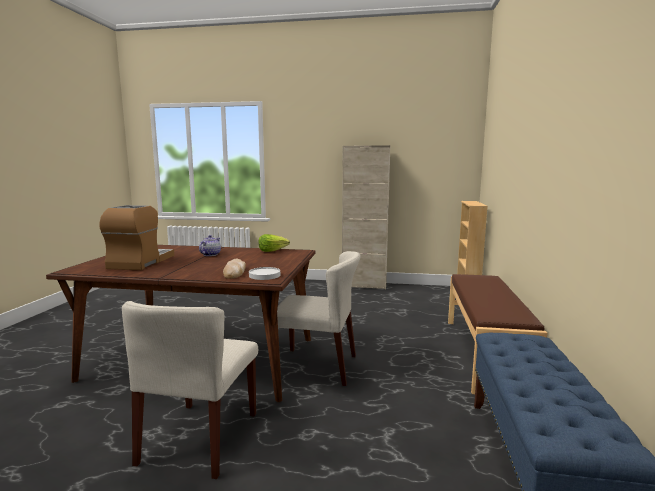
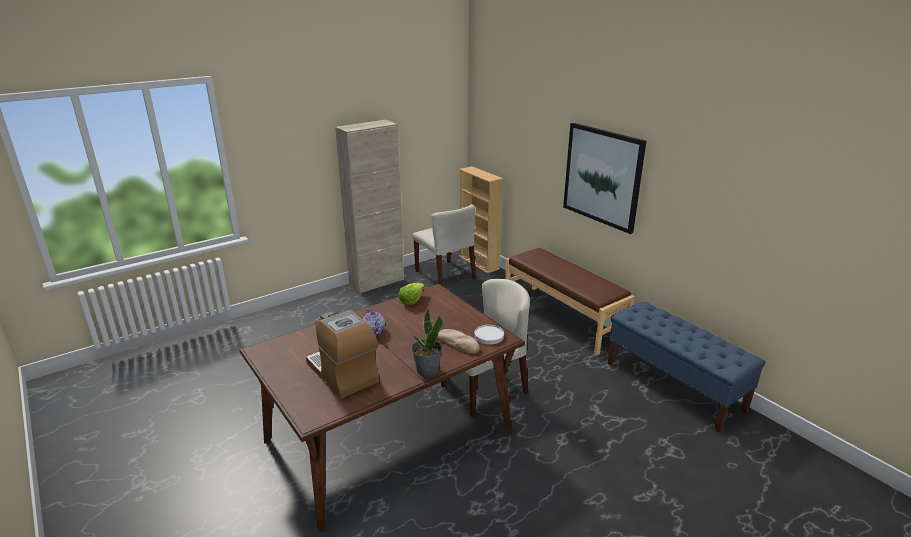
camera: 45 degrees left, 15 degrees up
(177, 275) = (427, 370): none -> potted plant
(200, 438) = (512, 487): beige chair -> beige chair (445, 275)
(537, 175) = (602, 176): none -> picture

